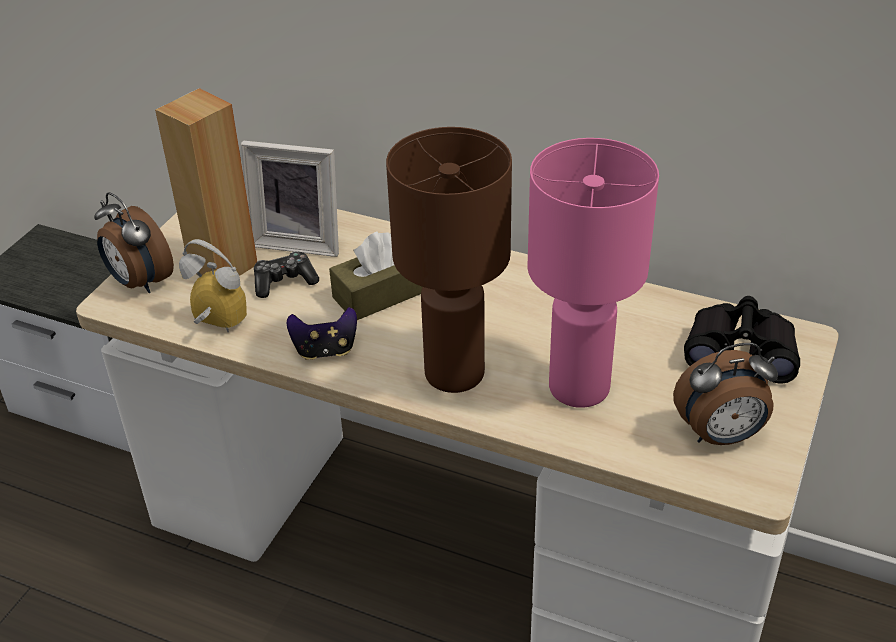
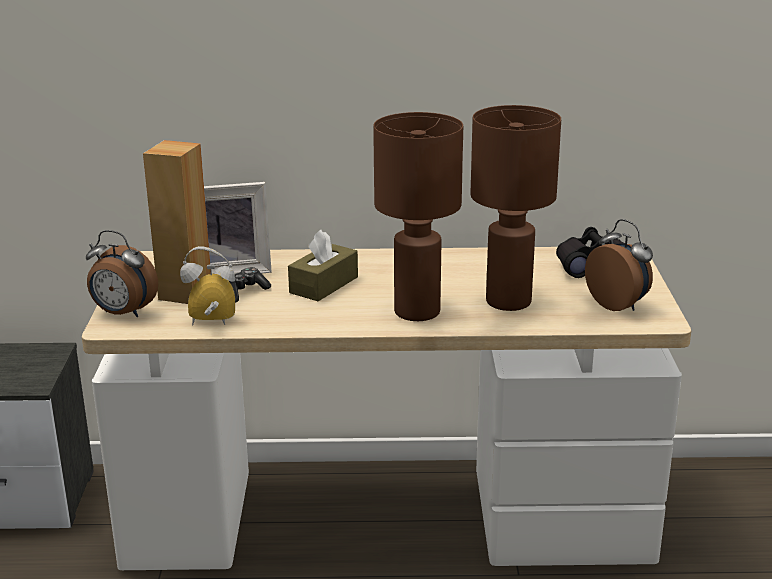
camera: 25 degrees left, 15 degrees down
(325, 350) = (311, 319): game controller -> none
(578, 387) = (507, 301): pink table lamp -> brown table lamp
(721, 436) = (618, 305): alarm clock -> alarm clock turned 90 degrees counterclockwise

